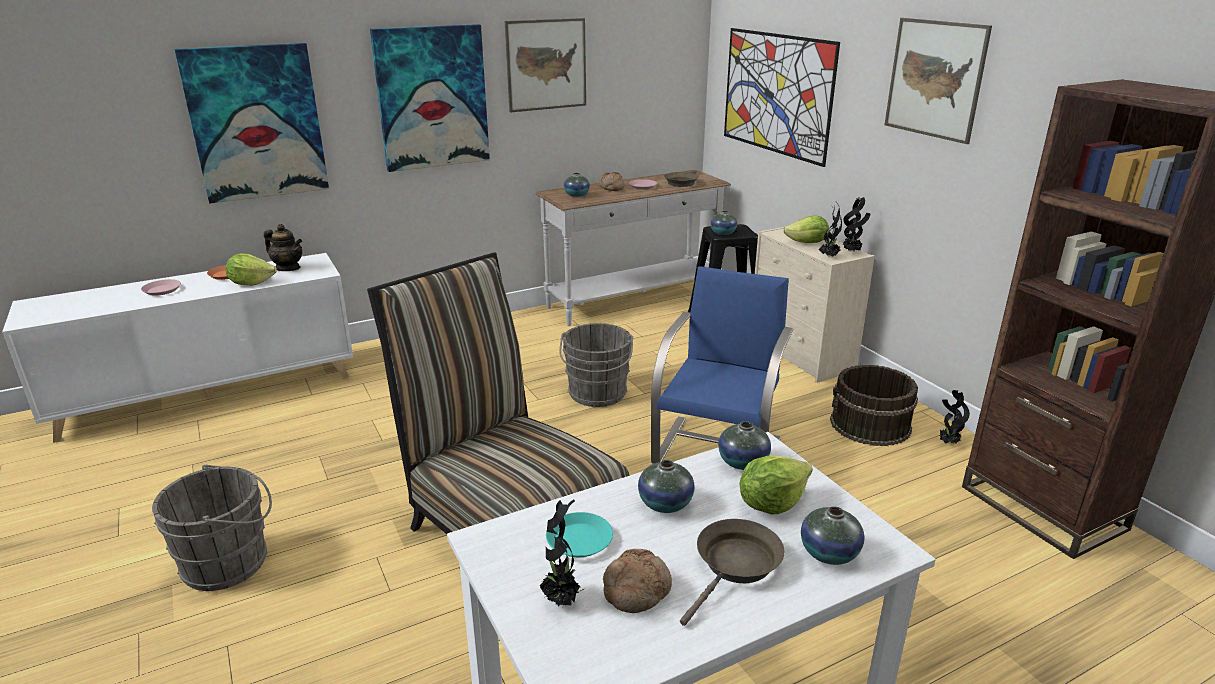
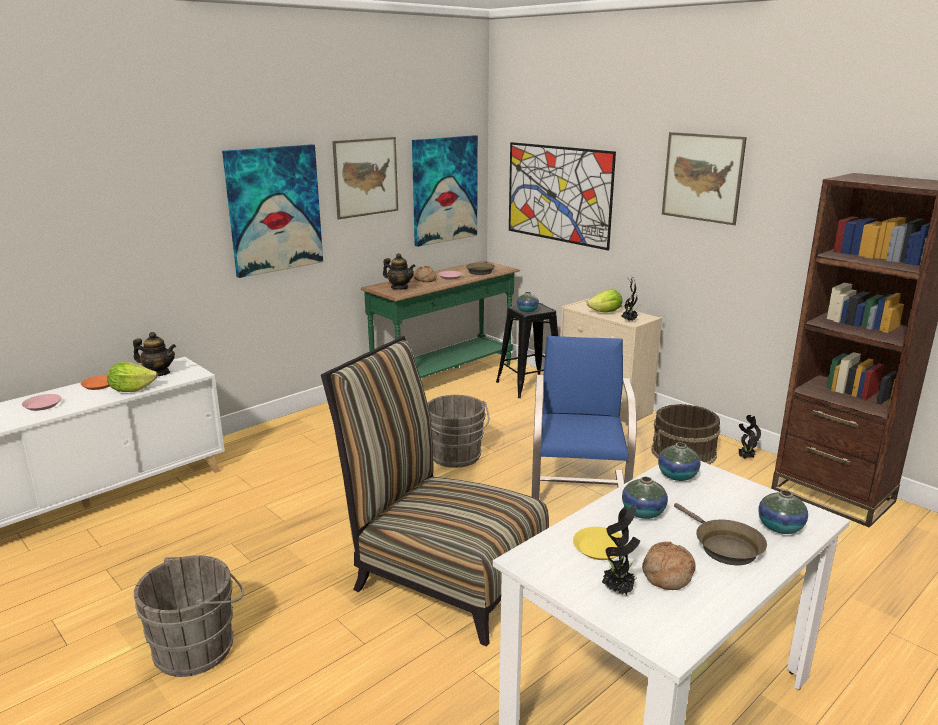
camera: 15 degrees left, 5 degrees down
(256, 123) = (122, 239): picture -> picture (444, 190)
(576, 195) = (399, 288): vase -> teapot
(579, 540) = (599, 547): turquoise plate -> yellow plate
(633, 301) = (445, 377): white console table -> green console table
(735, 566) = (723, 546): brown frying pan -> brown frying pan turned 135 degrees clockwise
(771, 503) = (718, 501): lettuce -> none
(852, 251) = (643, 315): potted plant -> none

